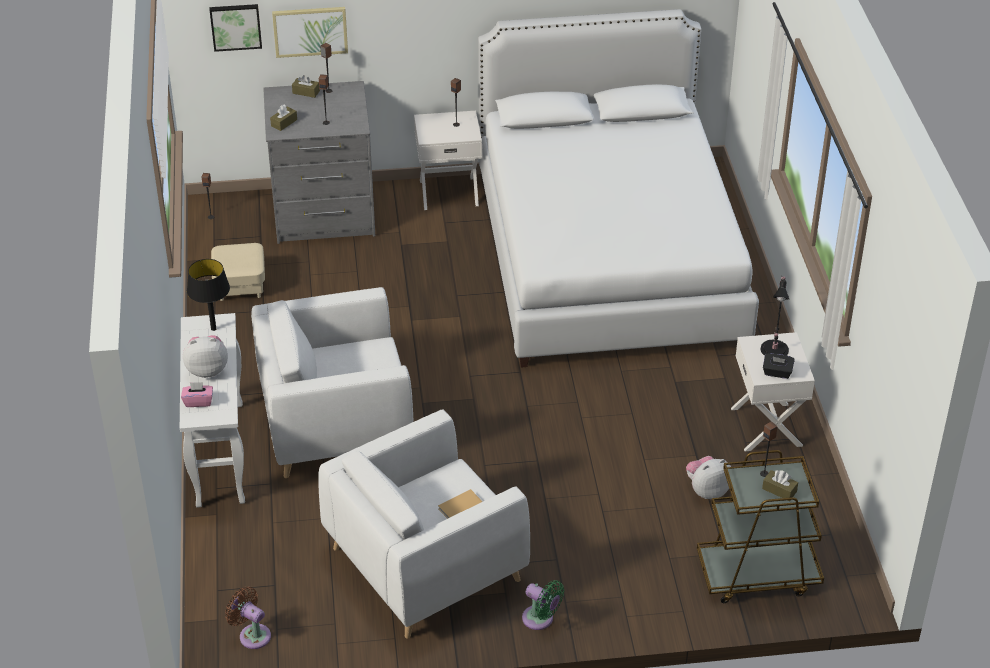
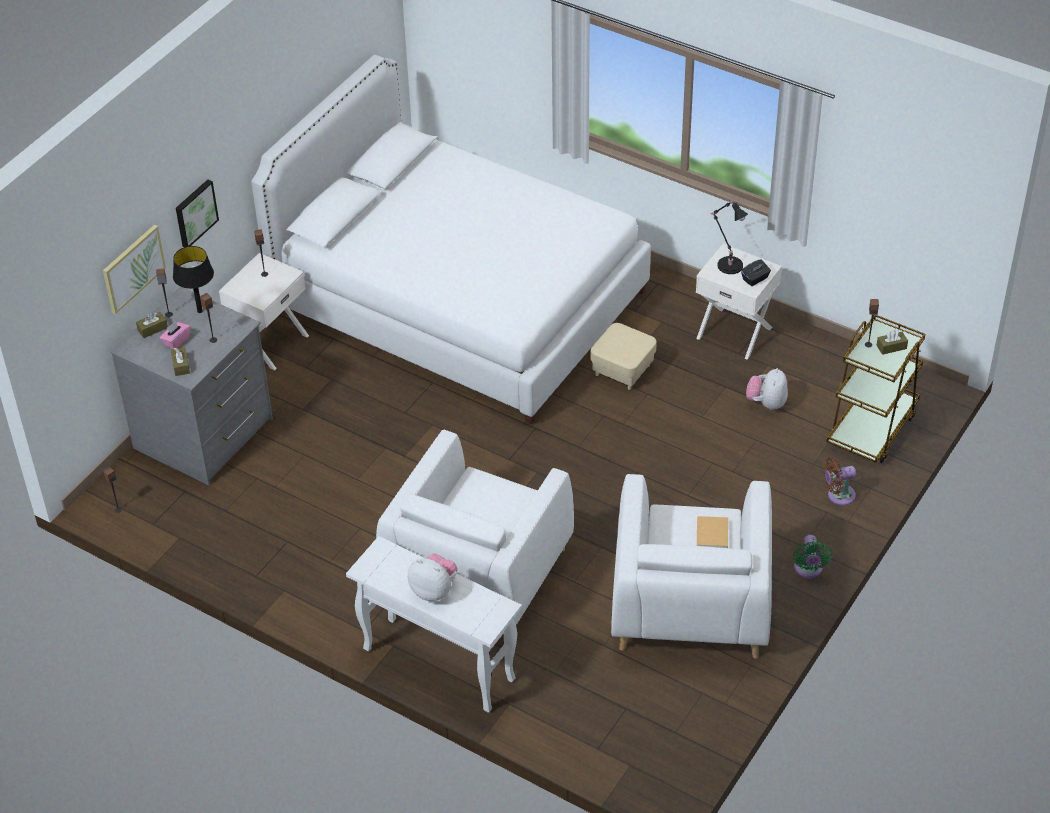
camera: 50 degrees left, 5 degrees up
(198, 401) = (469, 616): pink tissue box -> pink tissue box (176, 341)
(207, 370) = (434, 590): plush toy -> plush toy turned 90 degrees clockwise
(213, 329) = (385, 560): black table lamp -> black table lamp (200, 311)
(235, 26) = (78, 307): picture -> picture (195, 213)
(240, 286) = (238, 539): beige ottoman -> beige ottoman (623, 370)
(252, 634) = (667, 751): brown fan -> brown fan (838, 495)
(540, 619) = (808, 570): green fan -> green fan turned 105 degrees clockwise

